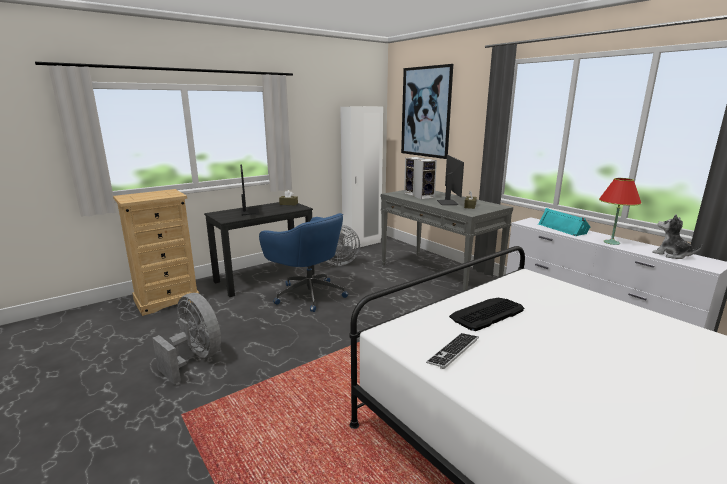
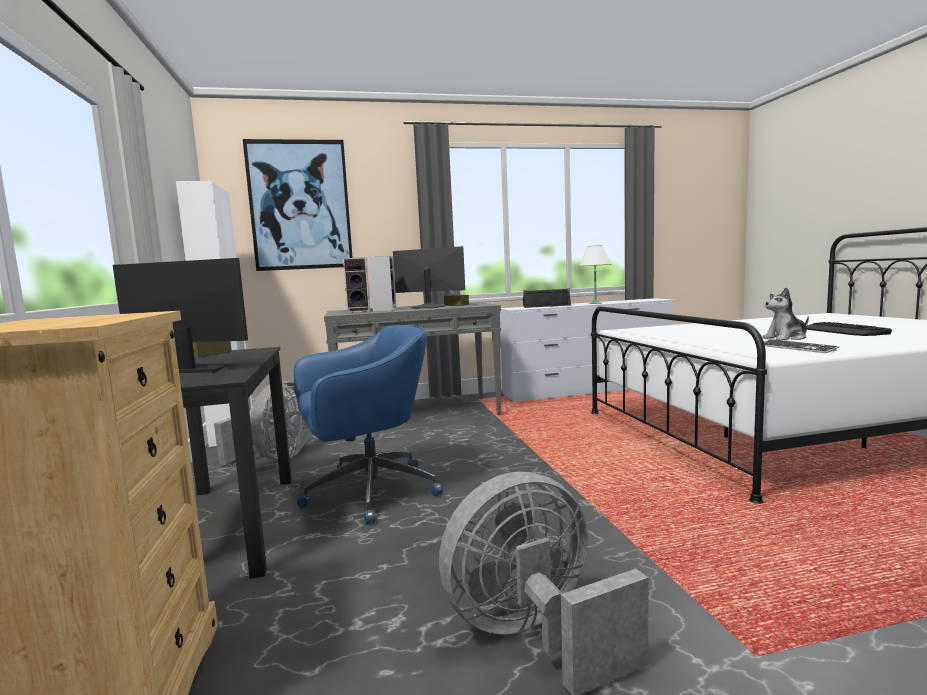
camera: 65 degrees left, 10 degrees down
(486, 314) = (710, 340): keyboard -> keyboard (844, 331)
(563, 228) = (546, 306): turquoise speaker -> black speaker
(611, 242) = (595, 303): red table lamp -> white table lamp
(671, 255) = (632, 300): plush toy -> plush toy (786, 338)

